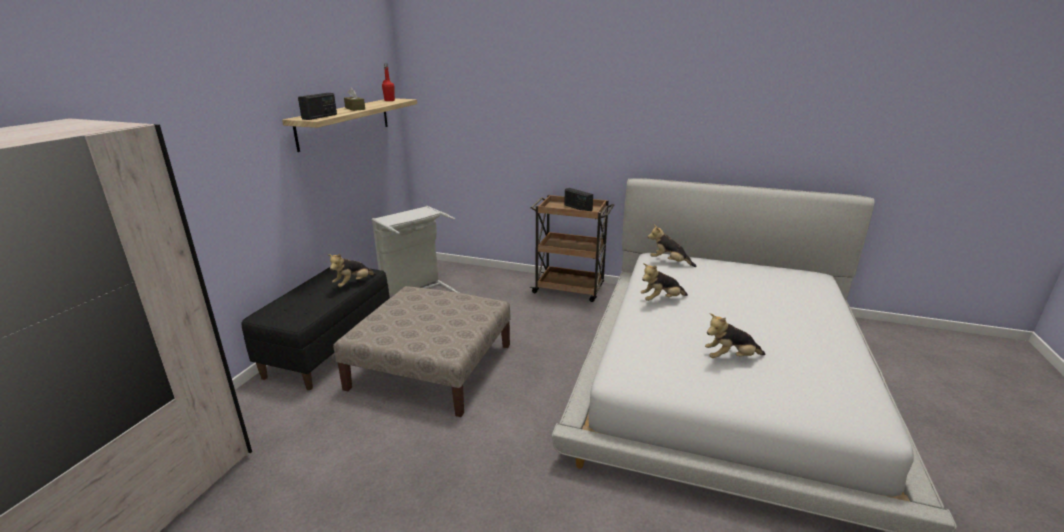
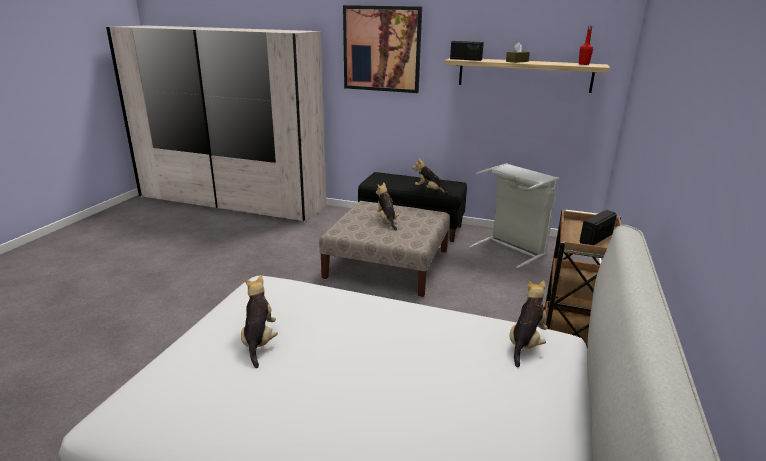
camera: 90 degrees right, 0 degrees up
(193, 129) = (381, 49): none -> picture
(661, 300) = (396, 317): plush toy -> plush toy (387, 220)

